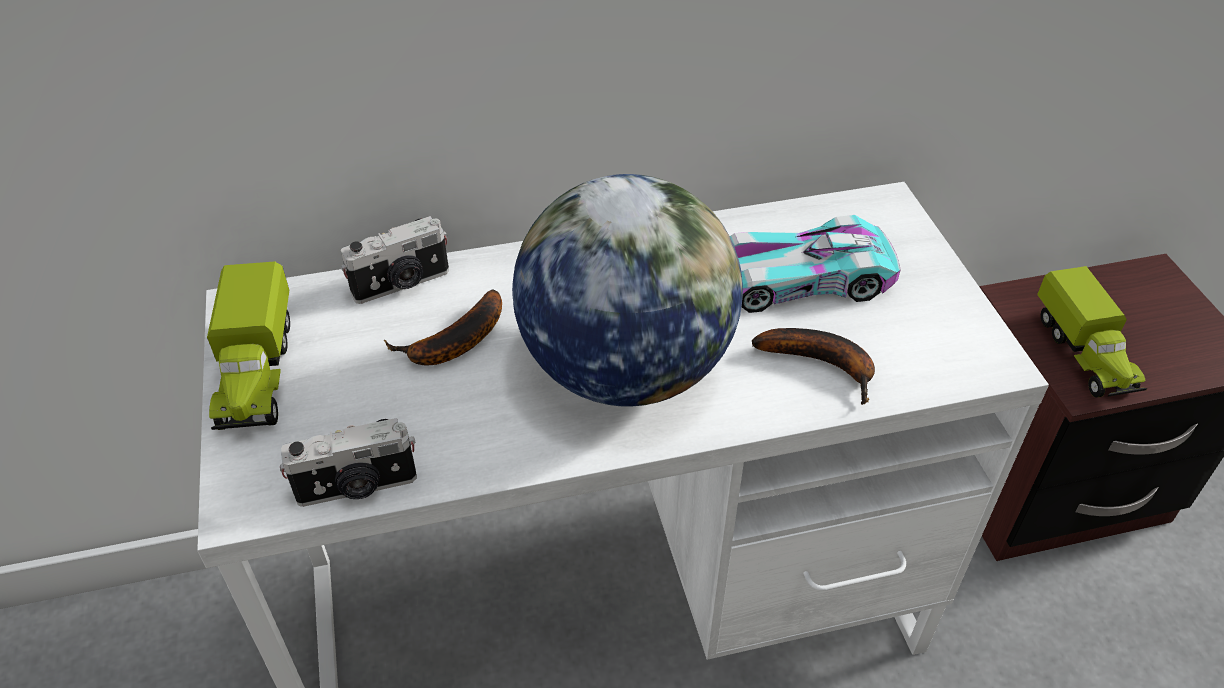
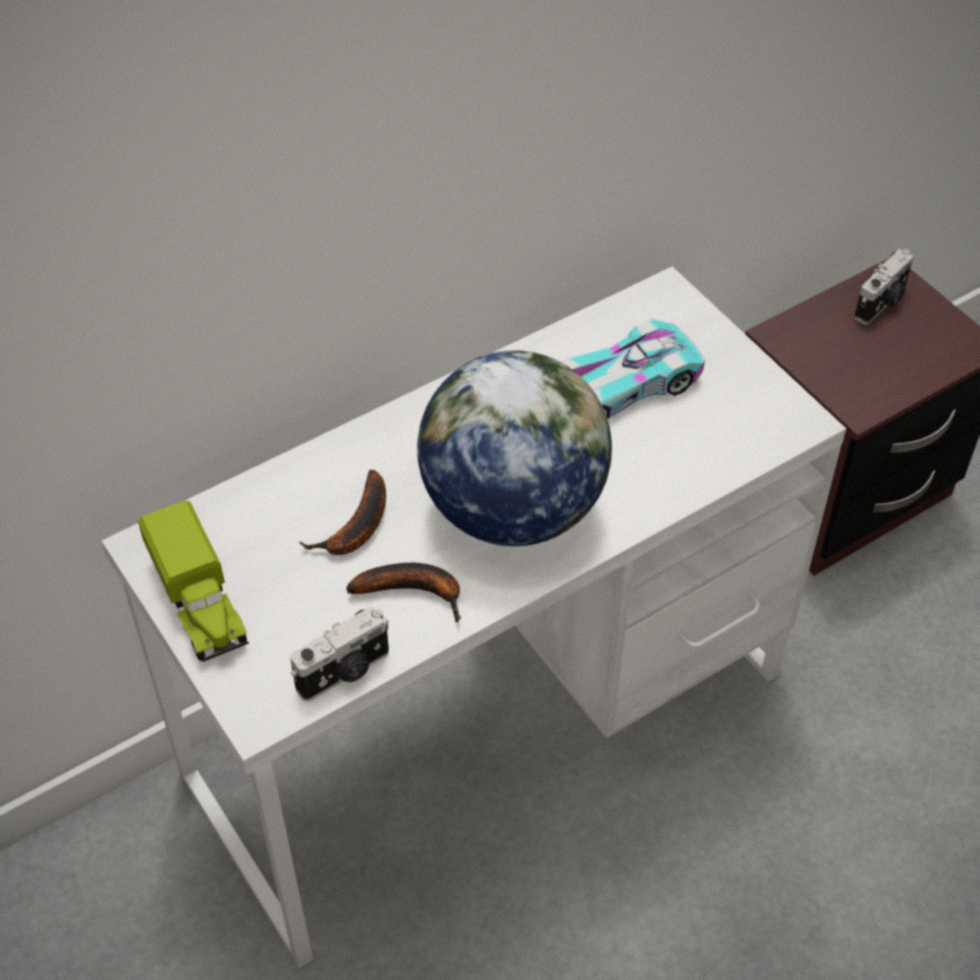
camera: 20 degrees left, 5 degrees up
(402, 284) = (280, 485): camera -> camera (882, 303)
(824, 364) = (669, 460): banana -> banana (415, 591)
(1084, 354) = (852, 374): toy truck -> none

